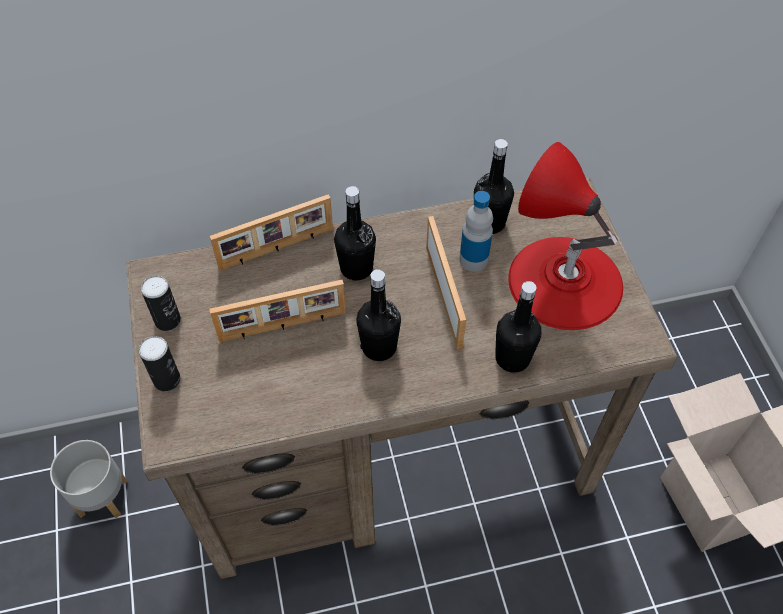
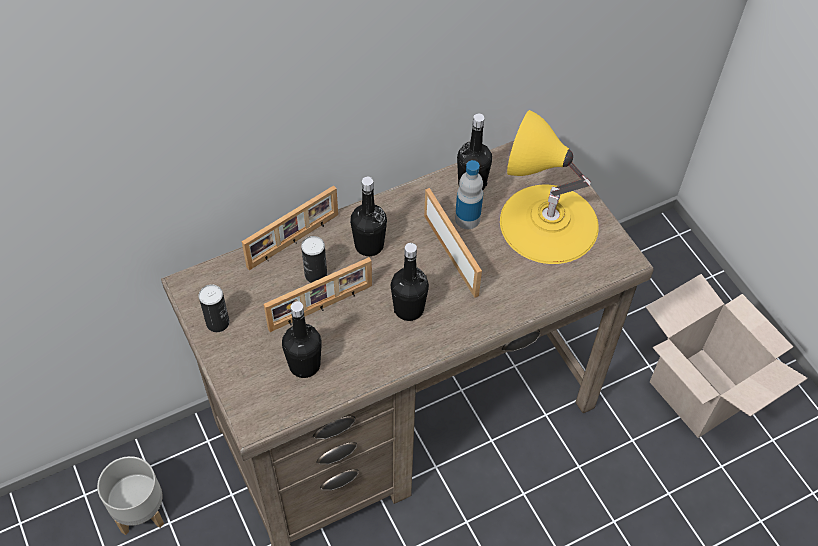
camera: 15 degrees left, 0 degrees up
(167, 379) = (235, 373): can -> can (315, 274)
(512, 358) = (522, 296): black bottle -> black bottle (304, 365)
(564, 282) = (548, 223): red table lamp -> yellow table lamp

